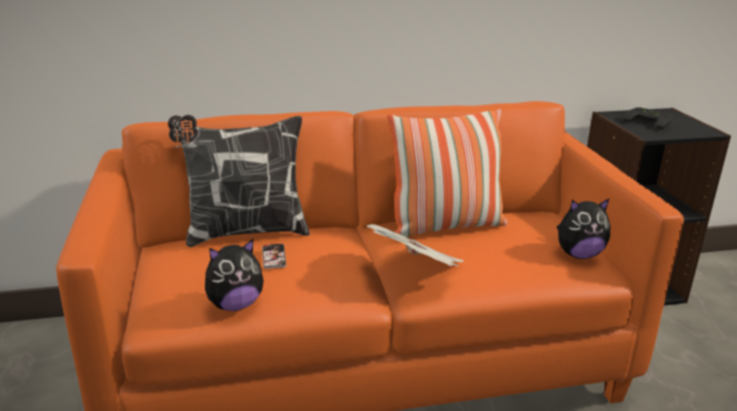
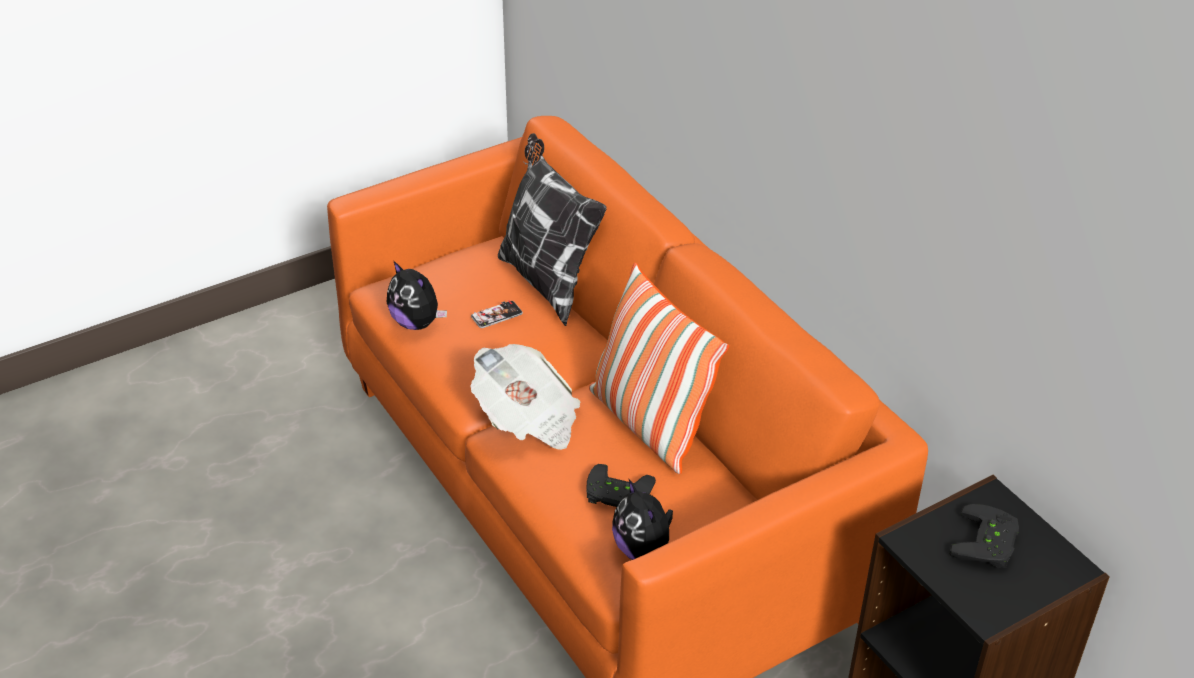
camera: 70 degrees right, 15 degrees up
(522, 250) = (617, 495): none -> black game controller

